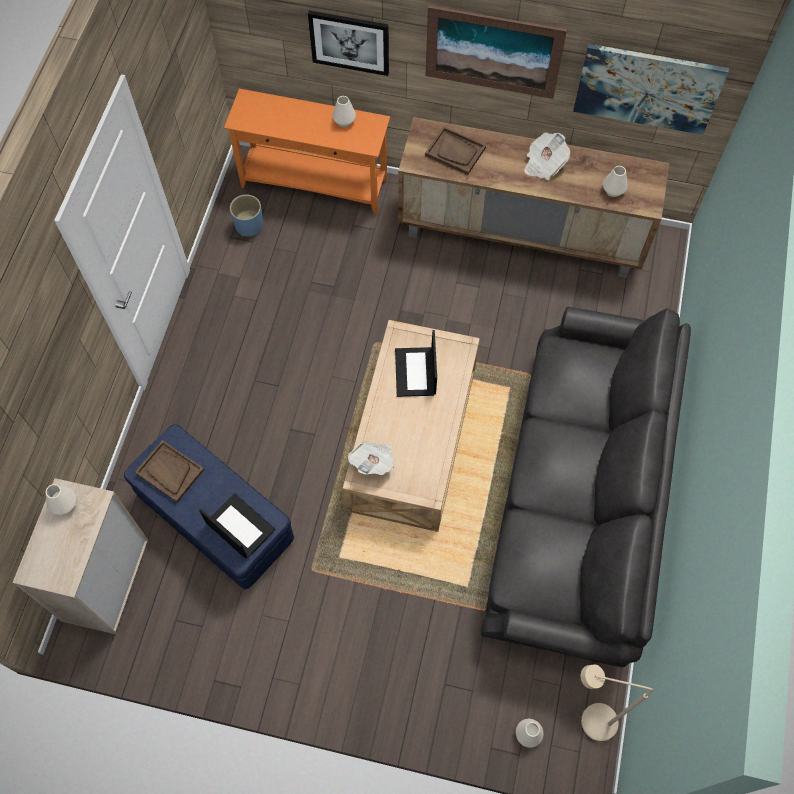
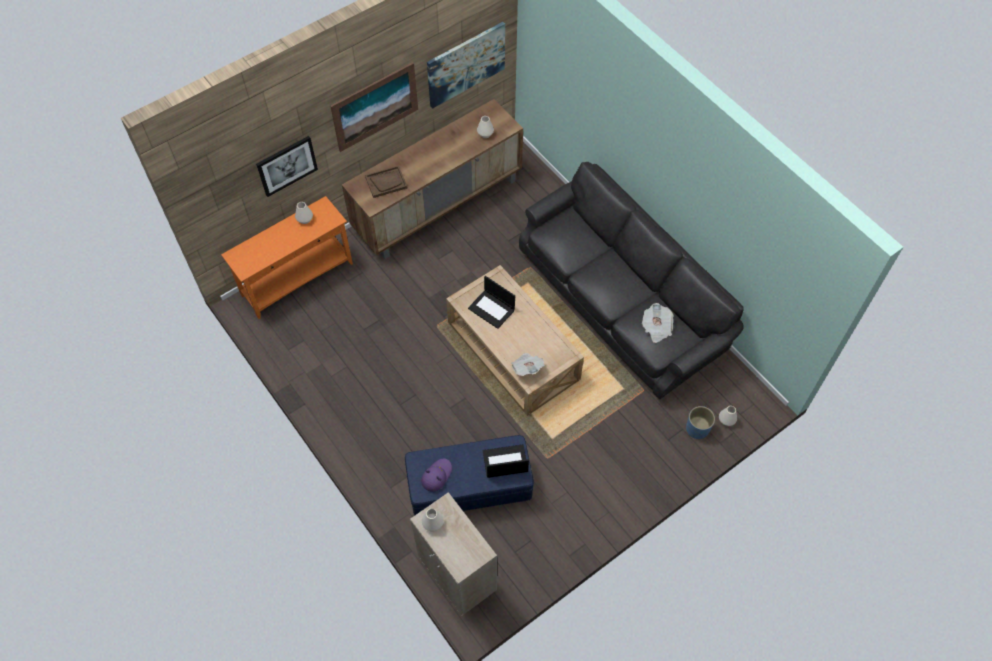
camera: 50 degrees left, 5 degrees down
(170, 472) = (436, 475): brown tray -> purple hat
(249, 226) = (291, 334): blue planter -> blue planter (697, 429)
(544, 164) = (437, 150): newspaper -> newspaper (656, 328)
(588, 720) = (741, 387): beige floor lamp -> none

